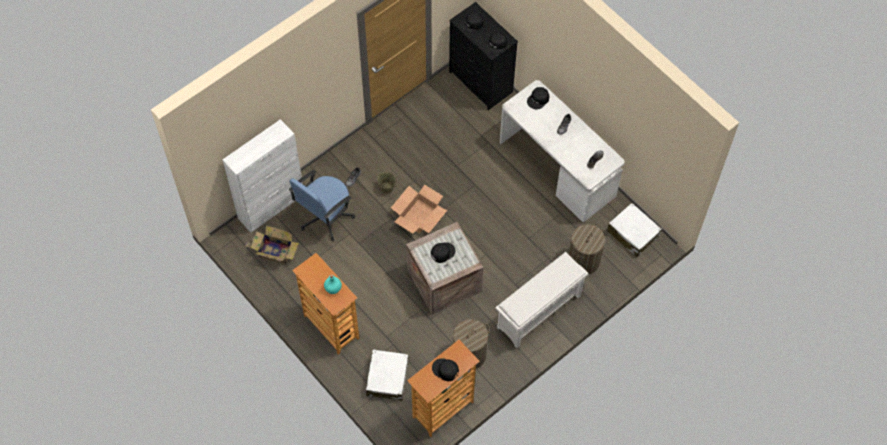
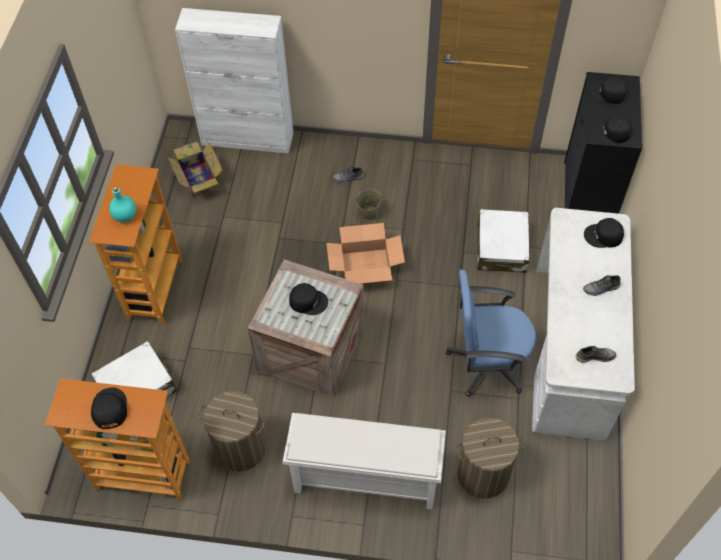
camera: 50 degrees right, 5 degrees down
(325, 217) = (280, 188): blue office chair -> blue office chair (487, 362)
(632, 233) = (578, 501): white suitcase -> white suitcase (501, 247)

